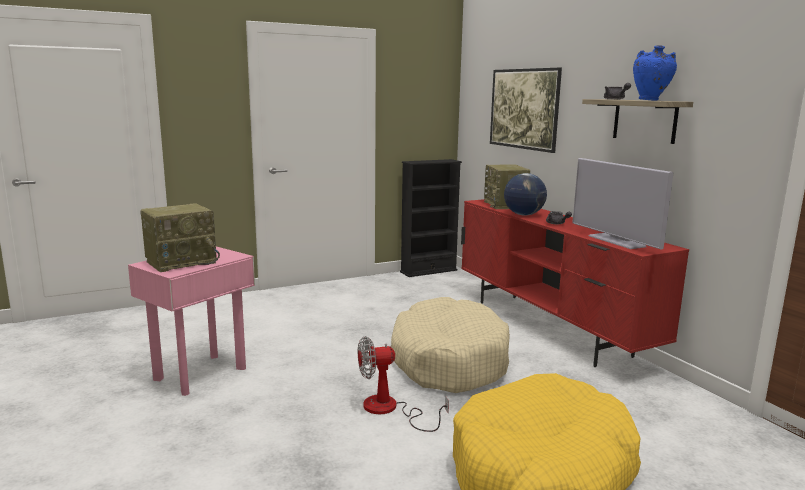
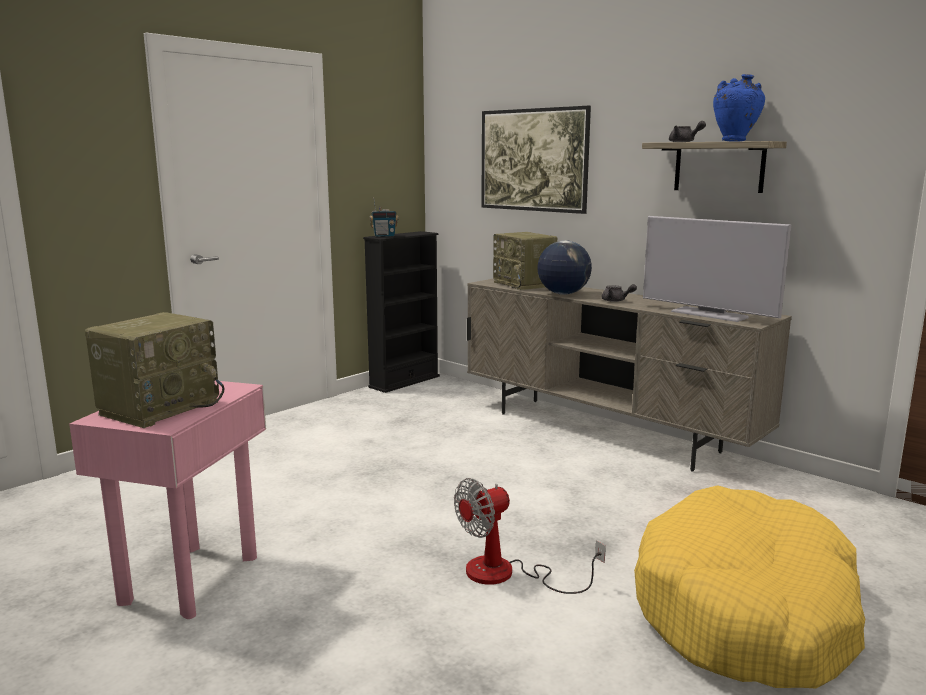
camera: 20 degrees left, 0 degrees up
(416, 161) = (384, 236): none -> radio
(448, 360) = (525, 494): beige dog bed -> none
(549, 328) = (605, 432): red tv stand -> beige tv stand

